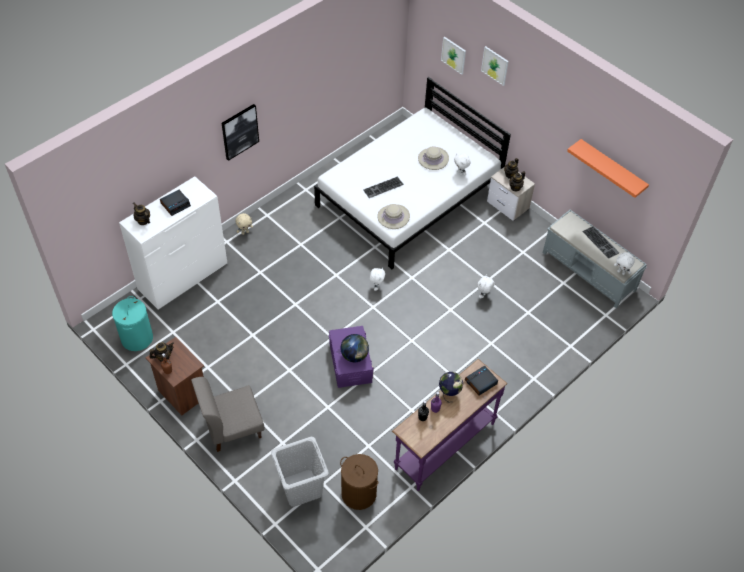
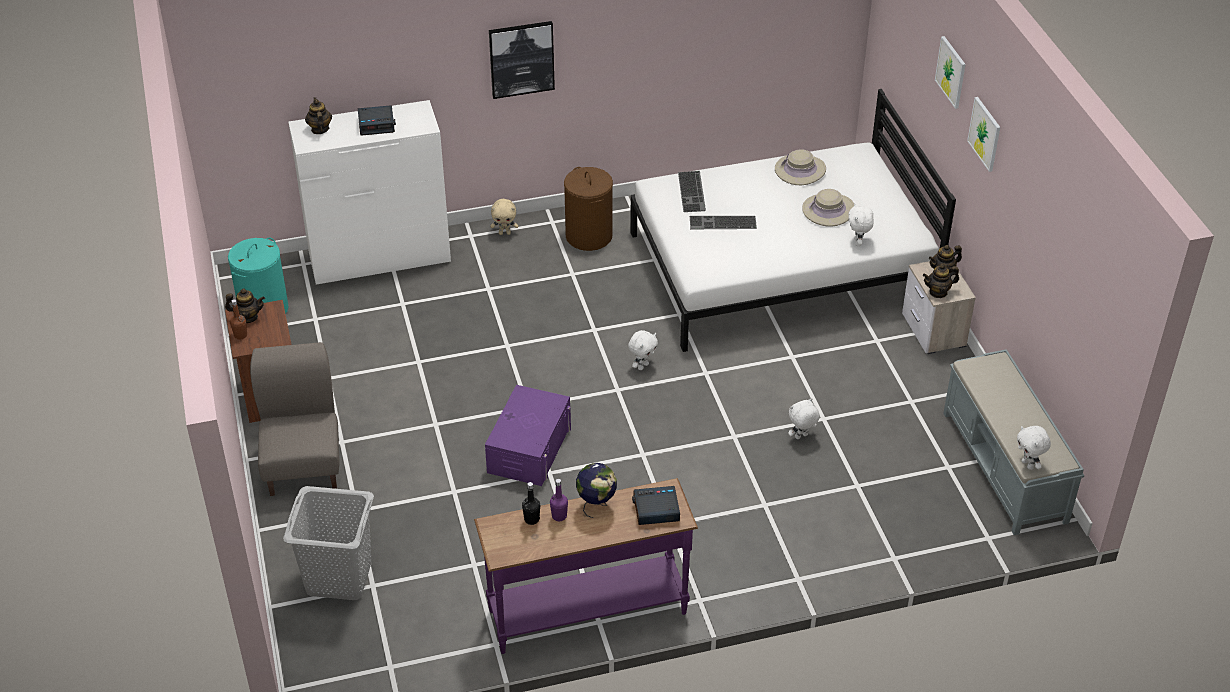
camera: 30 degrees right, 10 degrees down
(232, 427) = (304, 464): grey chair -> grey chair turned 75 degrees clockwise
(354, 356) = (527, 430): globe -> none
(358, 493) = (413, 619): brown laundry basket -> brown laundry basket (588, 236)
(393, 217) = (708, 264): beige hat -> beige hat (800, 170)
(453, 55) = (911, 51): picture -> picture (985, 134)
(601, 242) = (1025, 411): keyboard -> keyboard (693, 192)
(612, 168) = (1060, 275): orange shelf -> none

